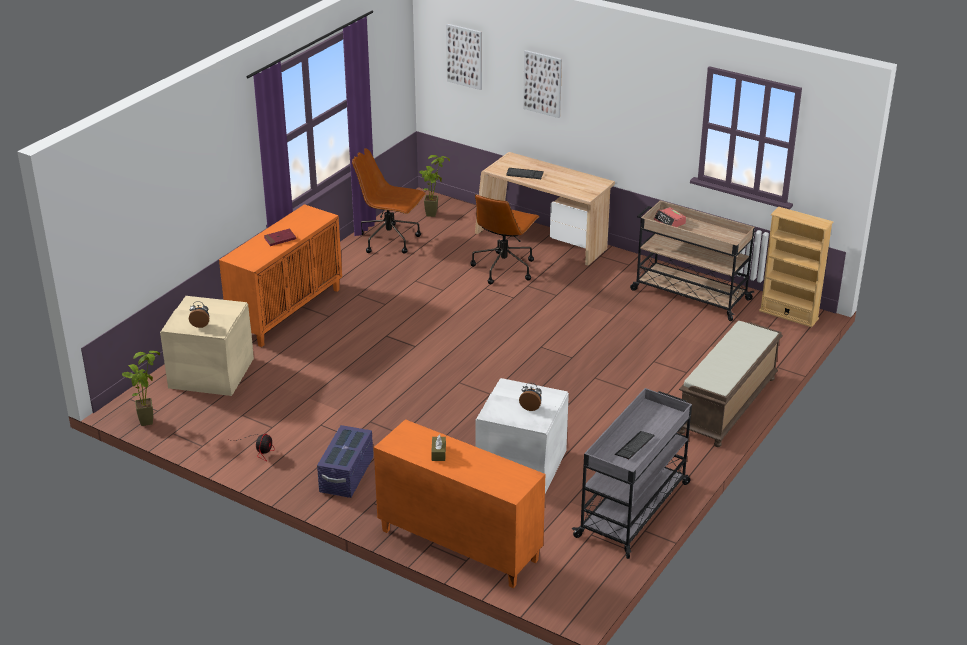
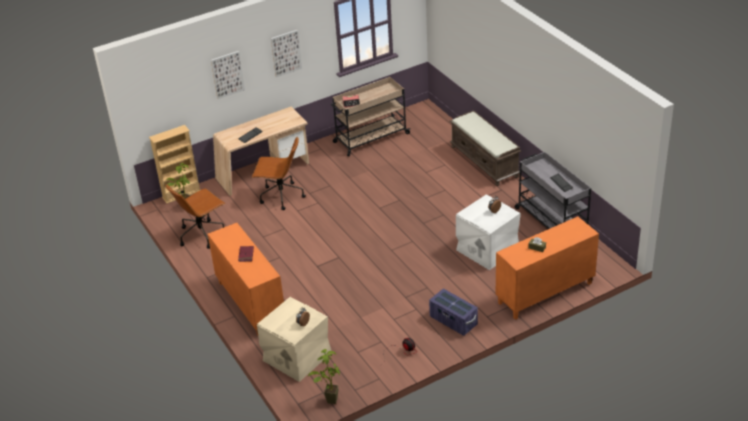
camera: 60 degrees left, 5 degrees up
(464, 56) = (164, 90): picture -> picture (286, 53)
(504, 268) = (281, 196): brown office chair -> brown office chair turned 45 degrees counterclockwise
(788, 315) = (418, 113): beige bookcase -> beige bookcase (181, 194)

